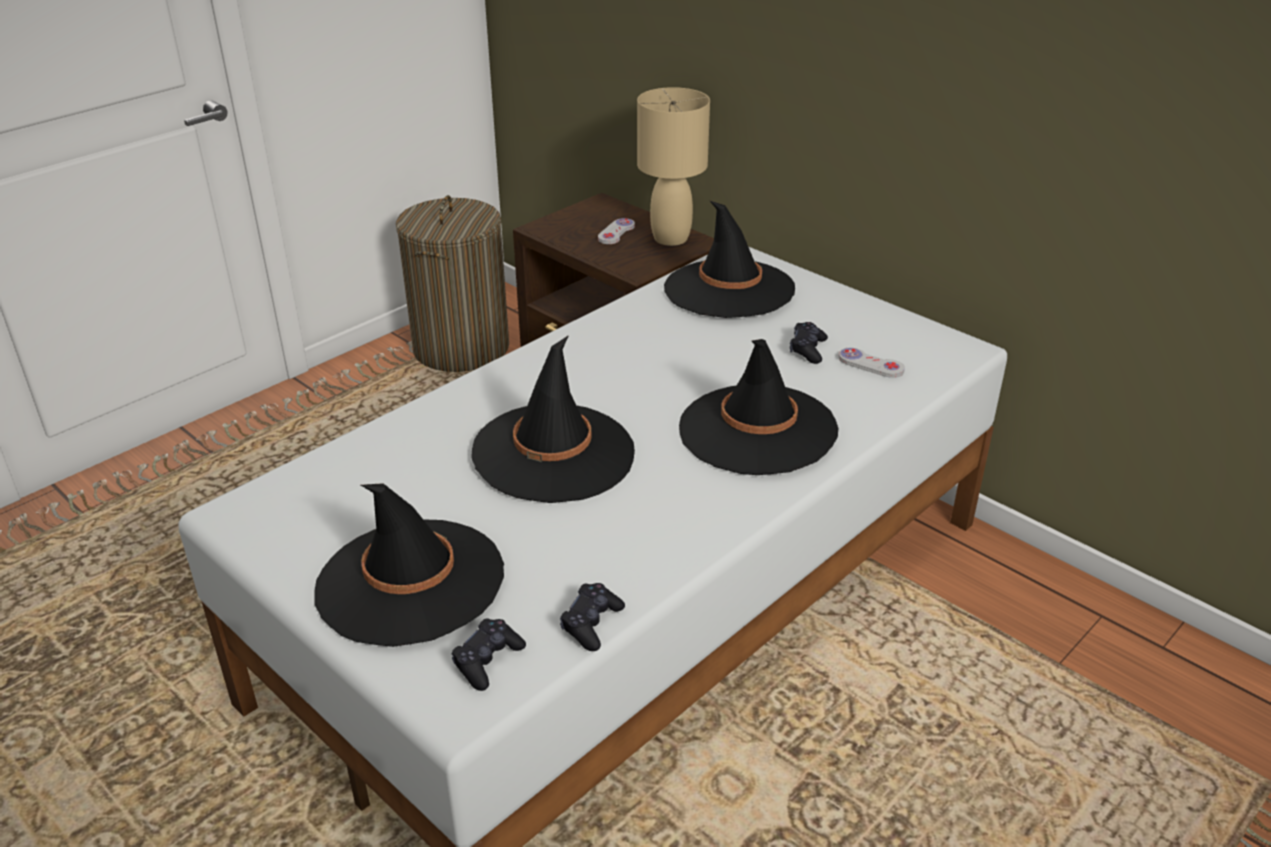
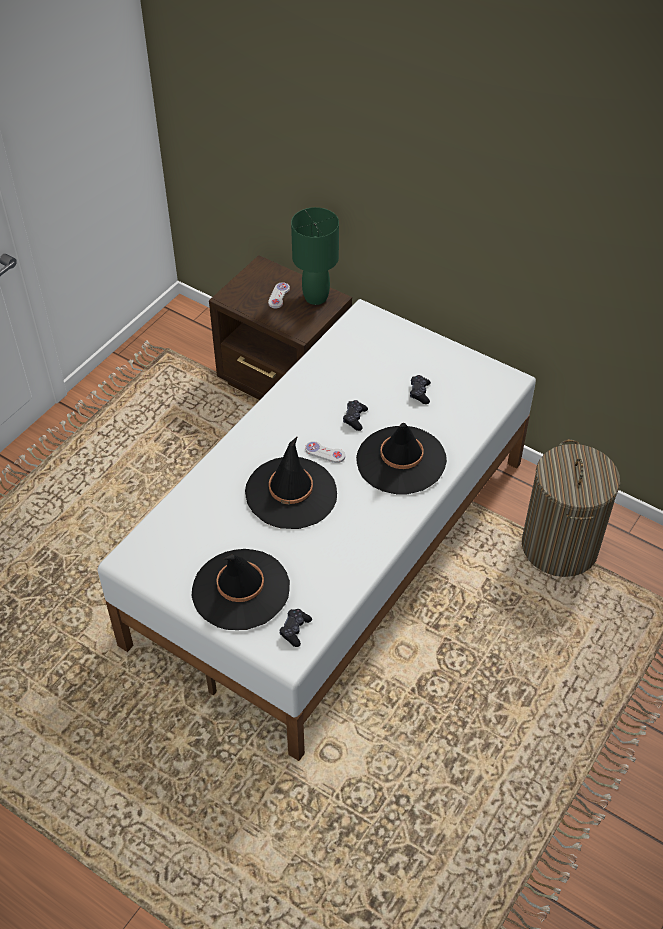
camera: 10 degrees left, 15 degrees up
(461, 348) = (167, 361): laundry basket -> laundry basket (559, 546)
(591, 624) = (340, 601): black game controller -> black game controller (355, 418)
(670, 238) = (315, 297): beige table lamp -> green table lamp
(729, 289) = (364, 346): black hat -> none
(870, 364) = (458, 400): white game controller -> white game controller (325, 453)

